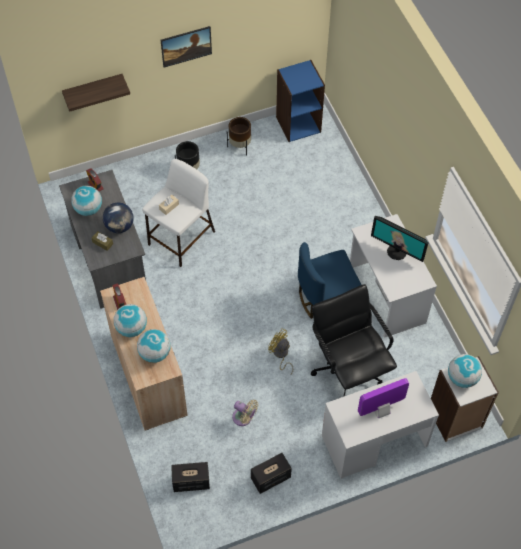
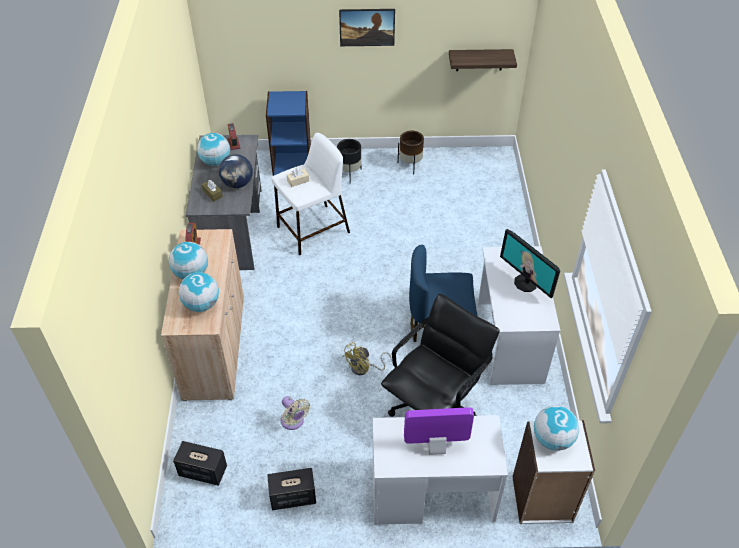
camera: 20 degrees right, 10 degrees down
(93, 89) = (263, 51): shelf -> shelf (479, 60)
(280, 355) = (364, 368): yellow fan -> yellow fan turned 105 degrees counterclockwise
(298, 124) = (478, 160): blue bookcase -> blue bookcase (292, 164)
(348, 369) = (434, 406): black office chair -> black office chair turned 45 degrees clockwise

